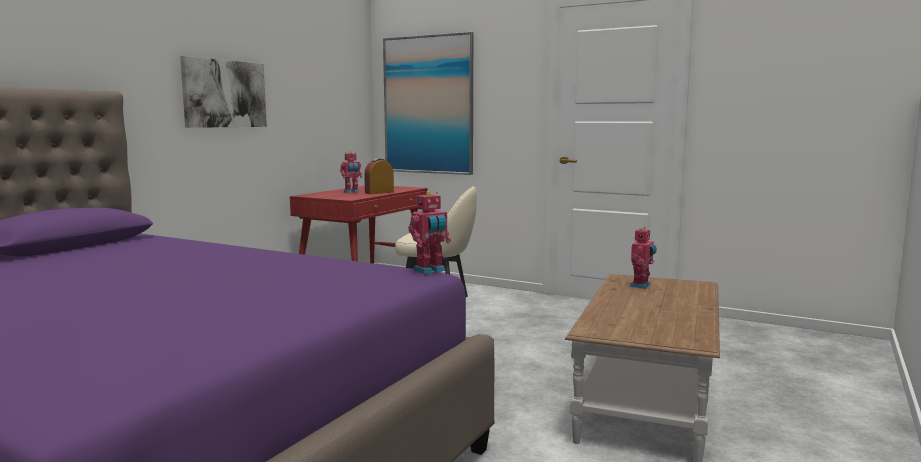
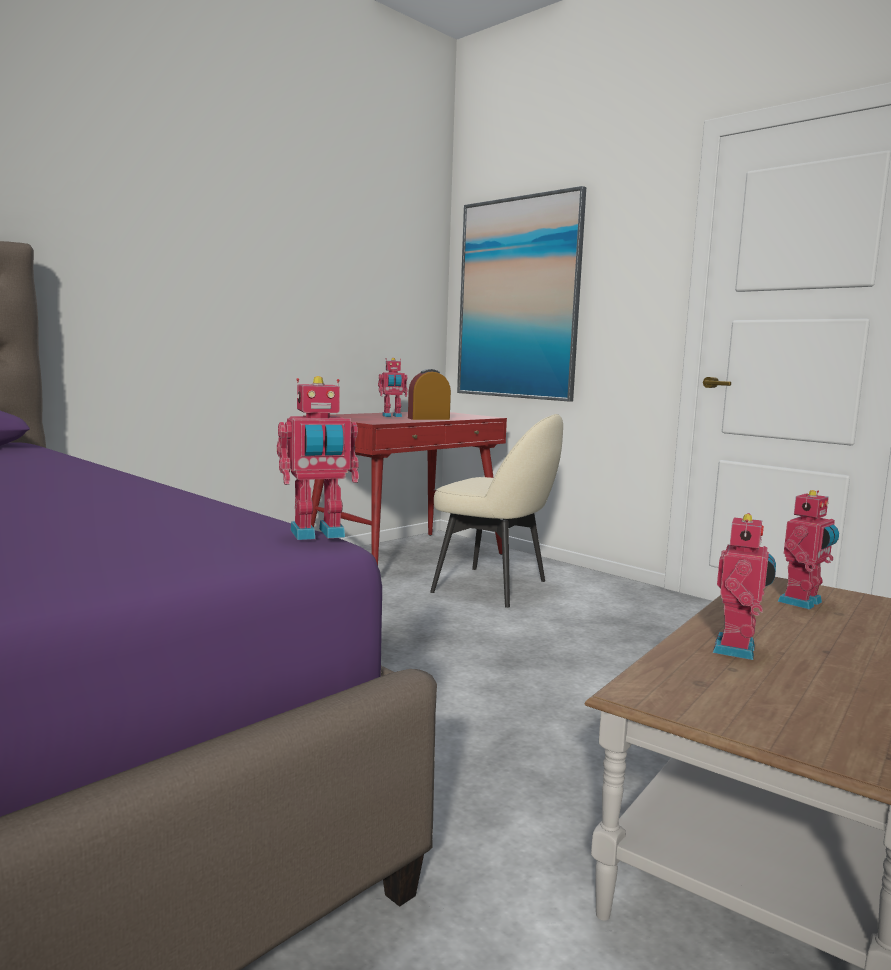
camera: 15 degrees right, 0 degrees up
(224, 94) = (208, 264): picture -> none
(621, 309) = (738, 650): none -> toy robot

